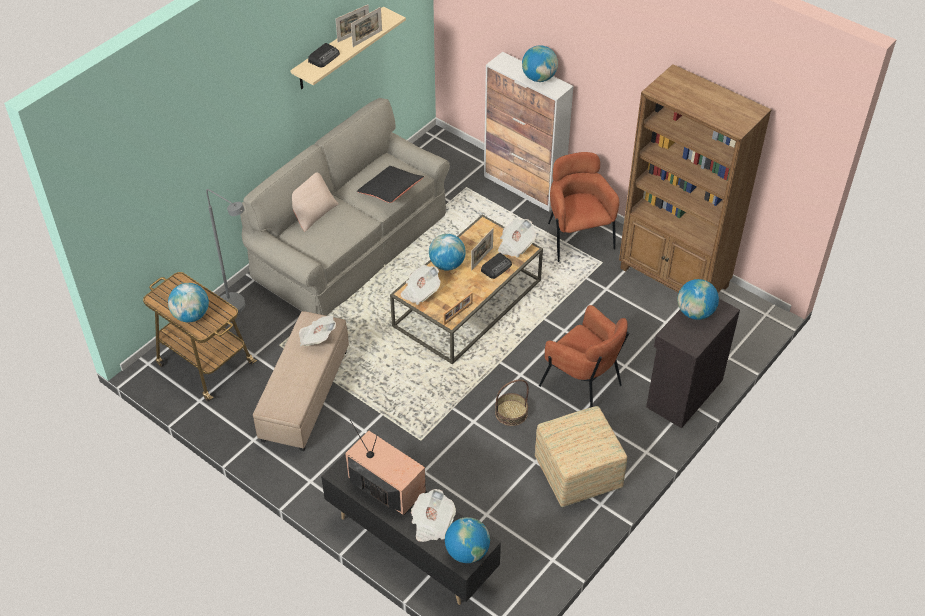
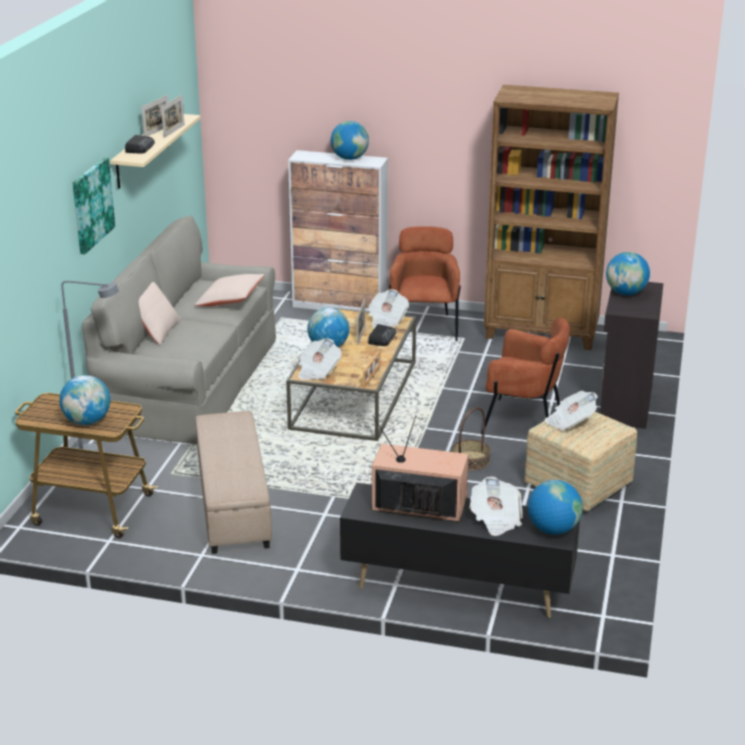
camera: 25 degrees left, 20 degrees down
(262, 111) = (91, 205): none -> picture
(316, 338) = (231, 430): newspaper -> newspaper (570, 422)
(390, 191) = (230, 300): black pillow -> beige pillow
(577, 237) = (424, 327): brown armchair -> brown armchair turned 45 degrees clockwise

